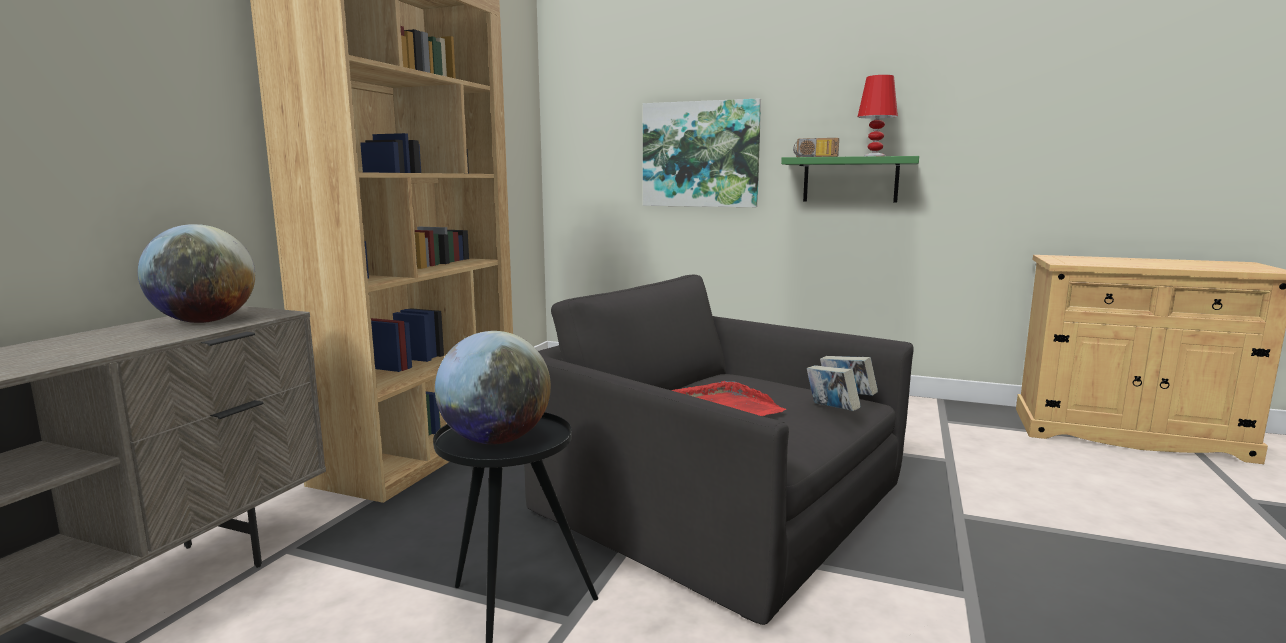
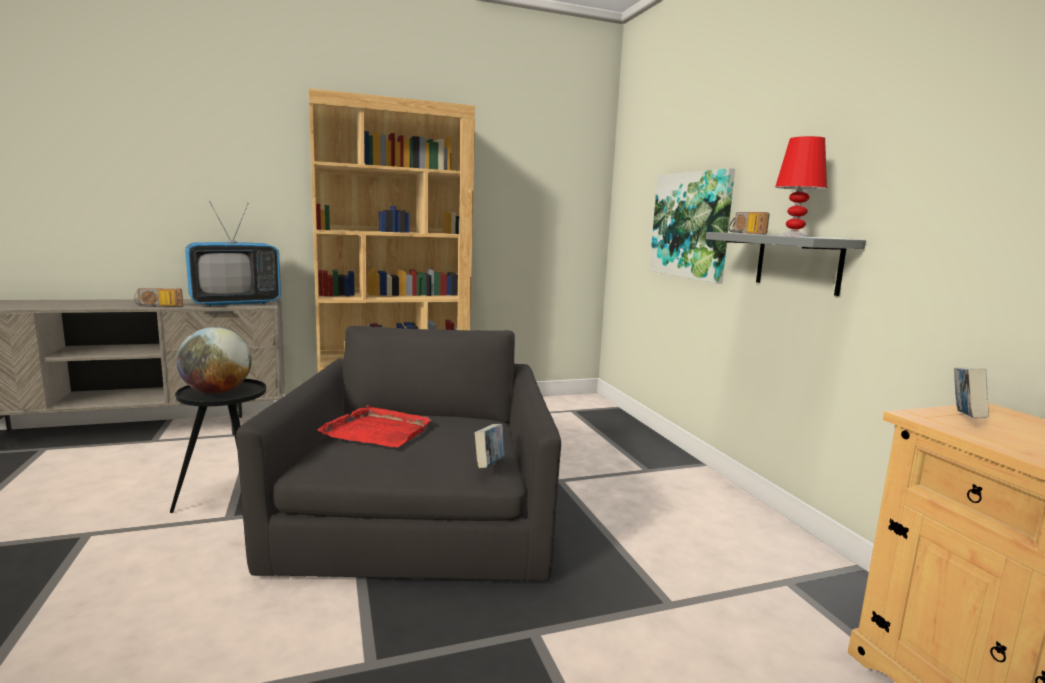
camera: 50 degrees right, 0 degrees up
(88, 354) = (158, 306): none -> radio
(205, 321) = (235, 303): globe -> television
(831, 410) = (433, 464): book -> book (964, 419)
(850, 180) = (798, 262): green shelf -> grey shelf

